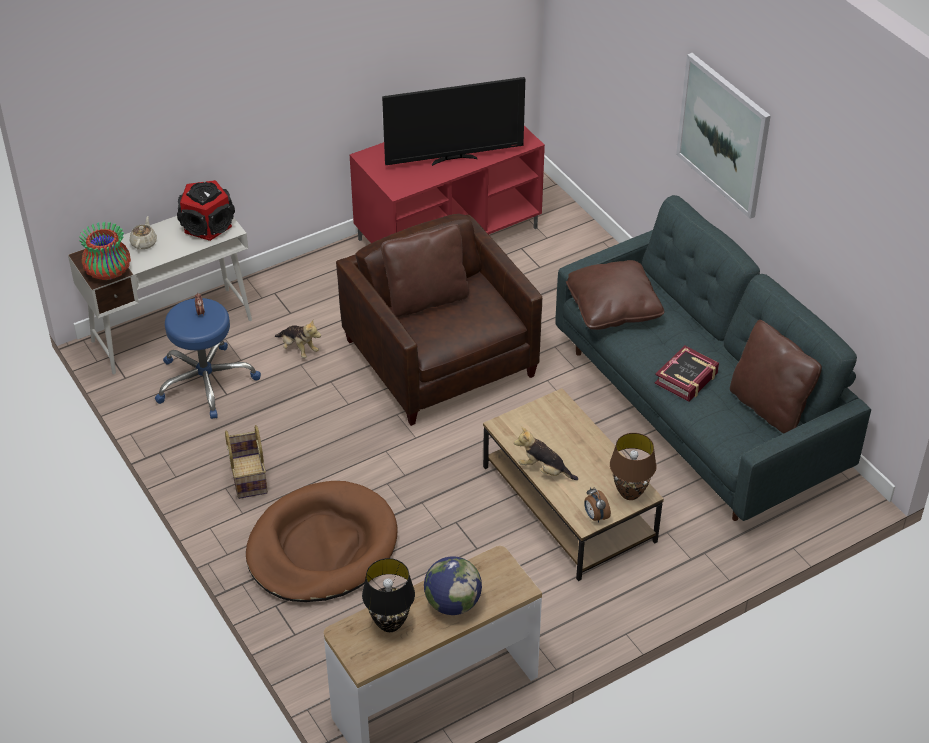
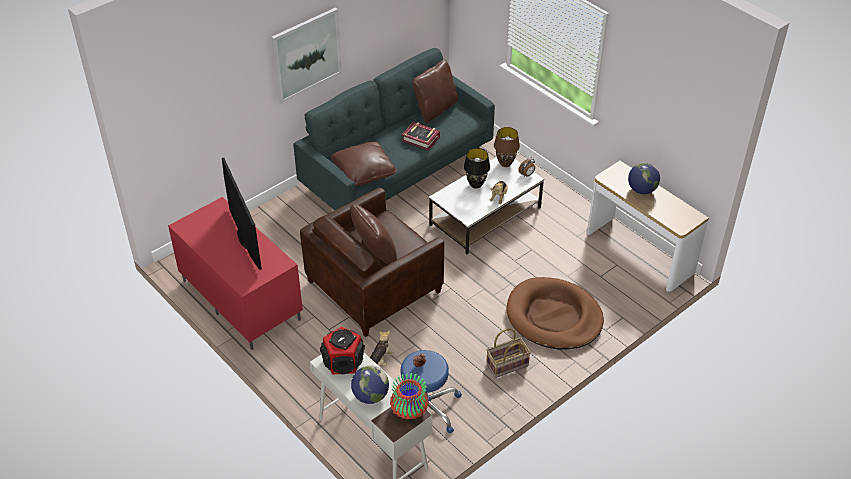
camera: 100 degrees left, 0 degrees up
(144, 243) = (370, 396): beige teapot -> globe
(390, 624) = (665, 211): black table lamp -> black table lamp (476, 184)
(569, 504) = (486, 215): brown coffee table -> white coffee table

